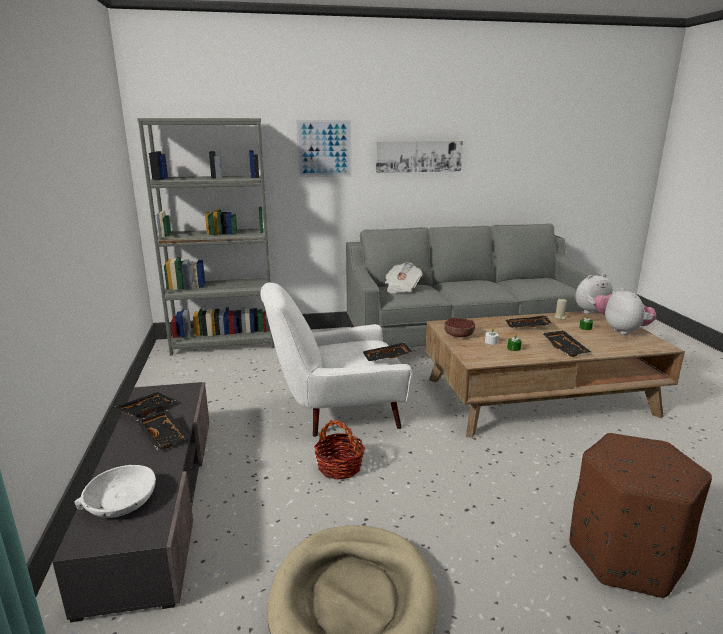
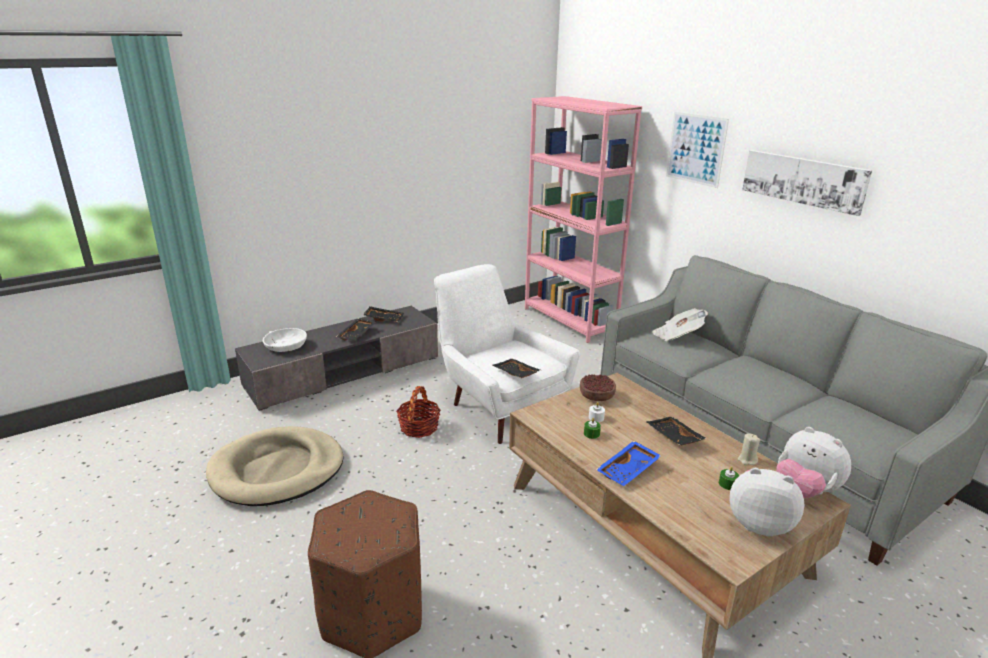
camera: 65 degrees right, 5 degrees up
(224, 343) = (569, 320): grey bookcase -> pink bookcase
(565, 348) = (629, 470): black tray -> blue tray
(626, 331) = (759, 523): plush toy -> plush toy turned 120 degrees counterclockwise

